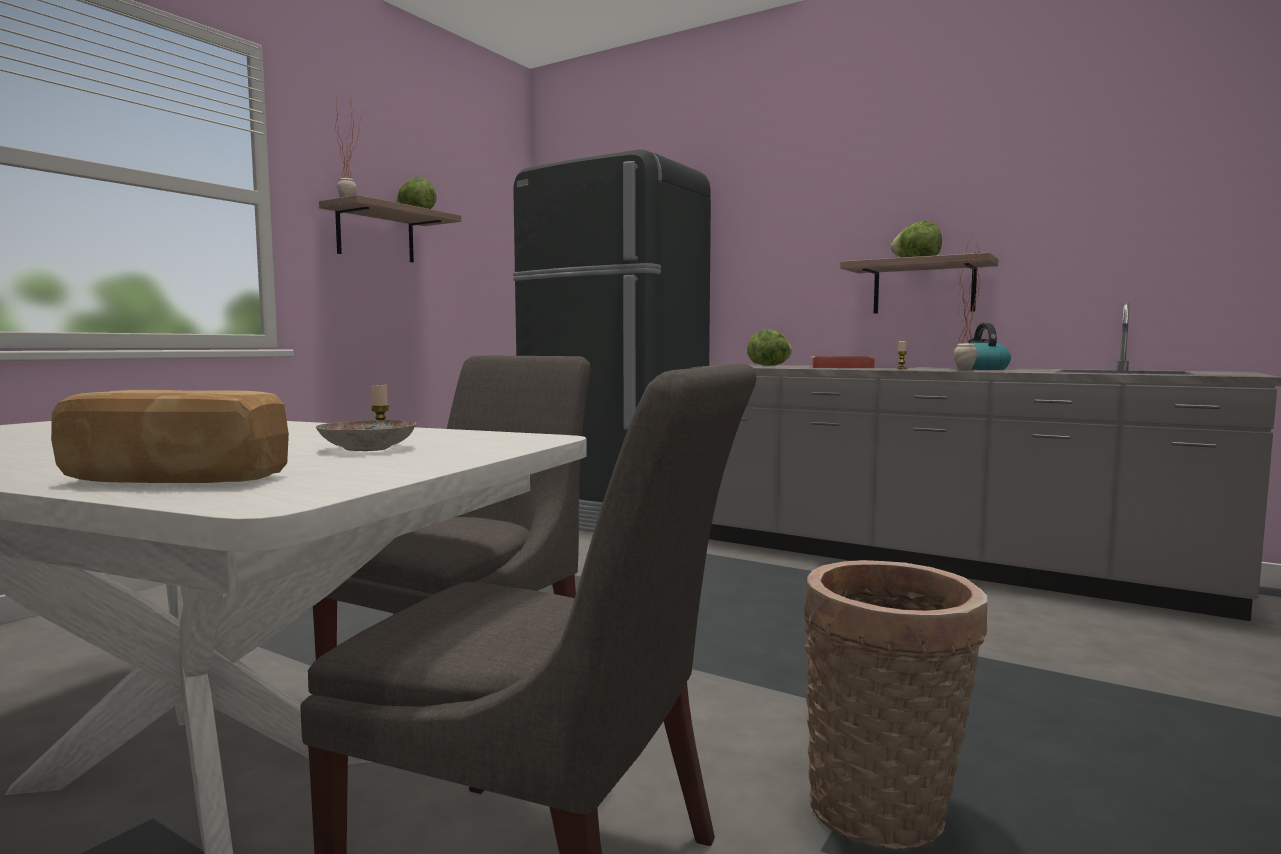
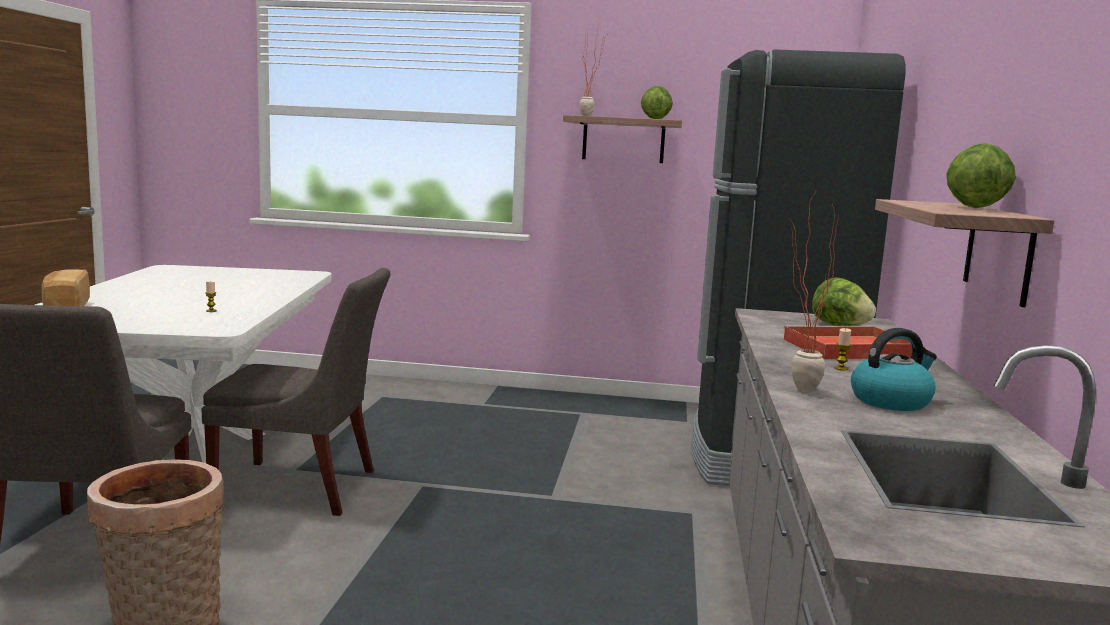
camera: 65 degrees right, 5 degrees up
(369, 448) = (167, 314): plate -> none

